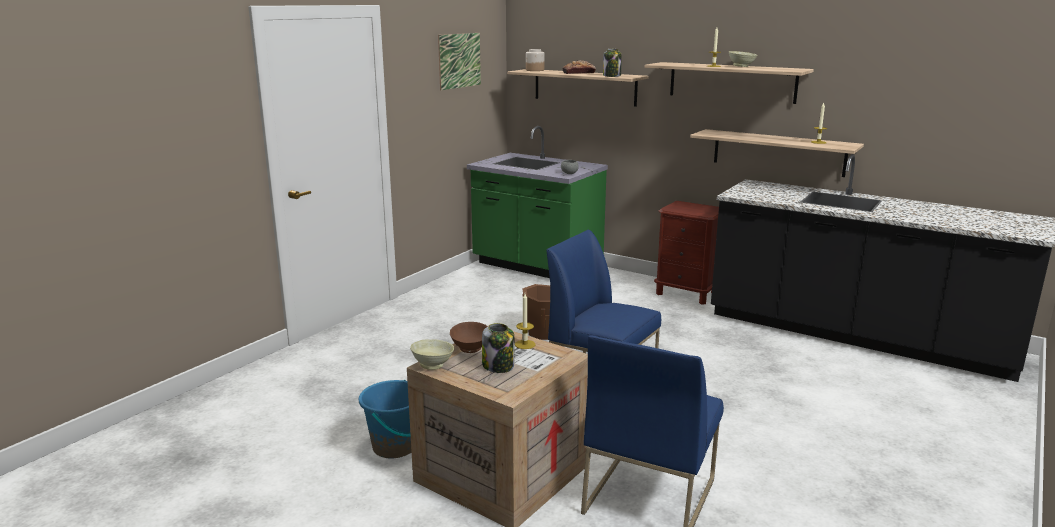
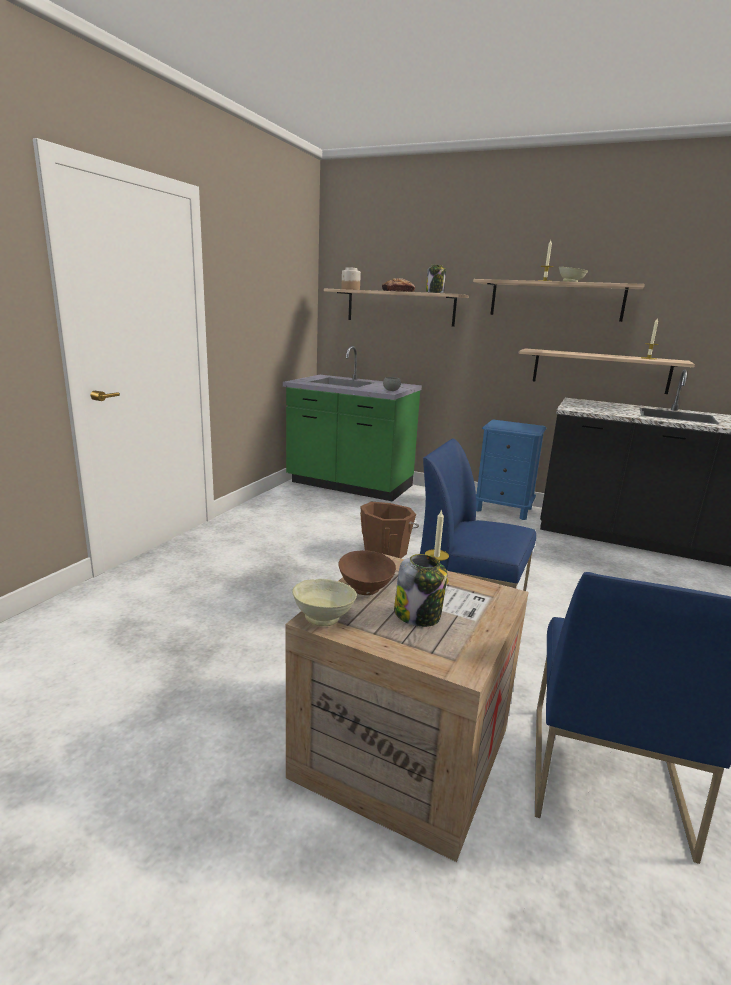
camera: 10 degrees left, 0 degrees up
(395, 447) = (248, 718): blue bucket -> none
(459, 60) = (277, 272): picture -> none
(687, 293) = (503, 509): brown nightstand -> blue nightstand

